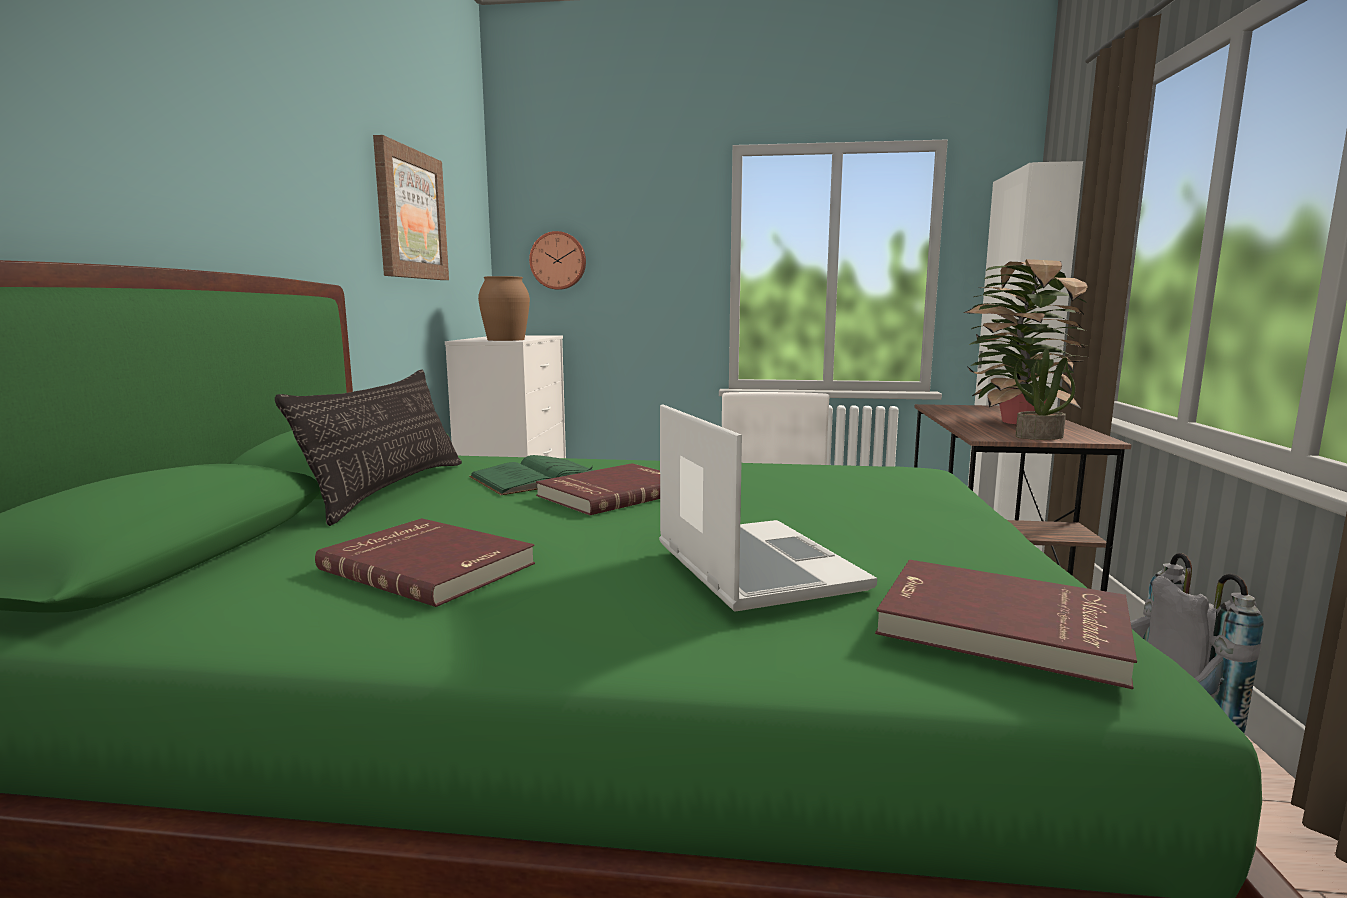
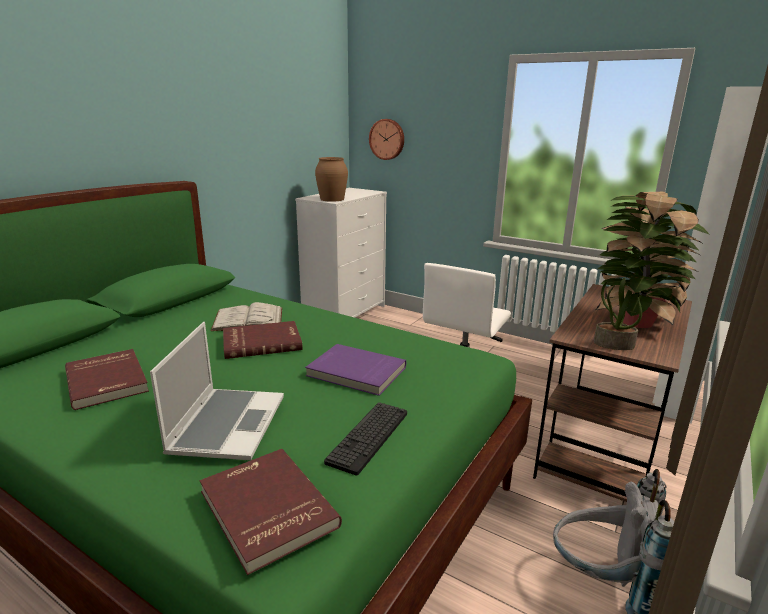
camera: 25 degrees right, 10 degrees up
(390, 489) = (170, 315): pillow -> none
(410, 214) = (267, 121): picture -> none
(538, 477) = (248, 319): green book -> white book
(806, 500) = (355, 372): none -> purple book
(954, 545) = (368, 437): none -> keyboard

